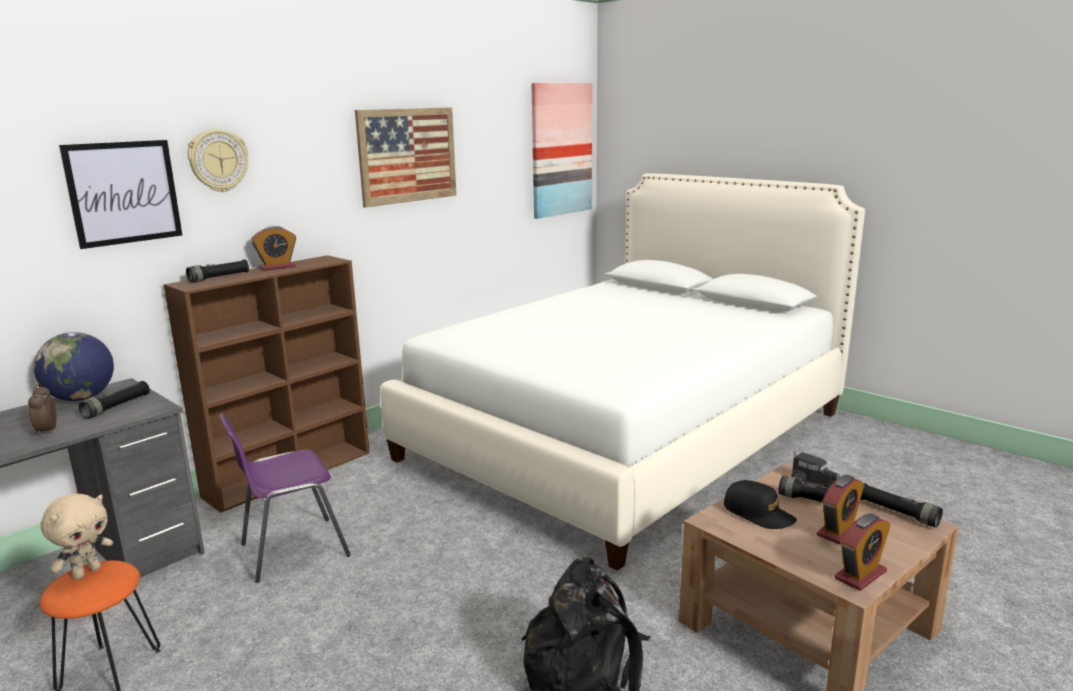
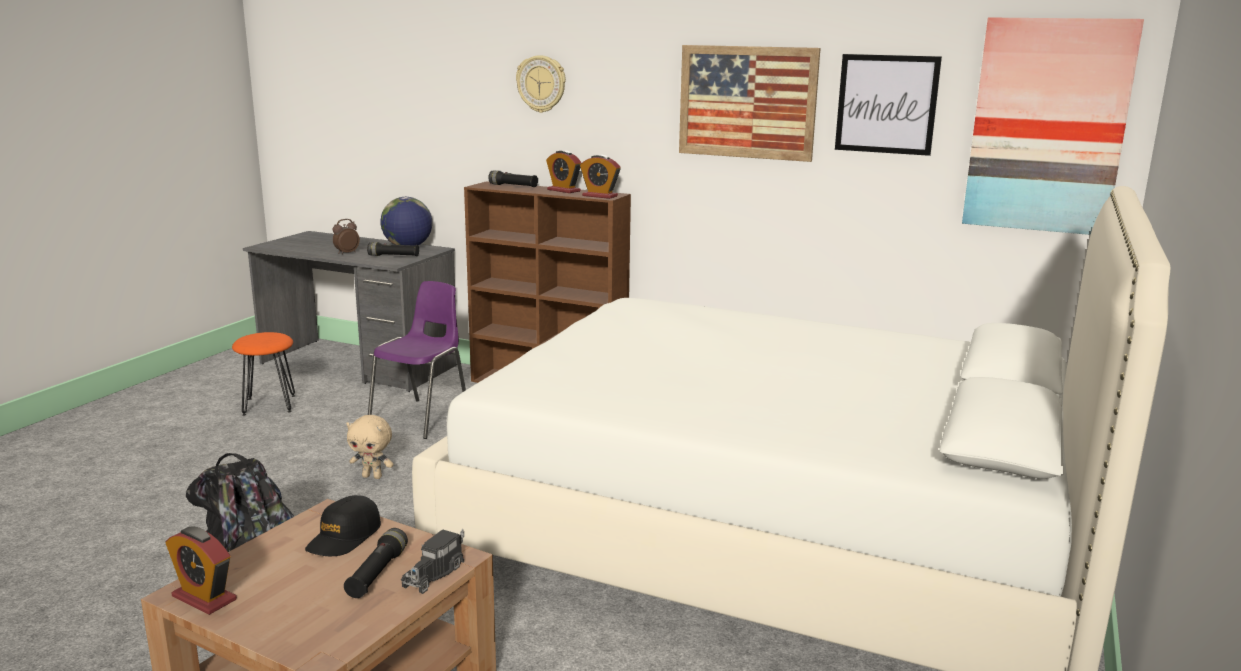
camera: 70 degrees right, 0 degrees up
(86, 572) = (271, 335): beige plush toy -> beige plush toy (372, 476)
(124, 192) = (470, 101): picture -> picture (886, 104)
(291, 550) = (422, 418): purple chair -> purple chair turned 75 degrees clockwise
(839, 531) = (303, 587): alarm clock -> alarm clock (600, 196)
(897, 513) = (353, 632): black flashlight -> none

